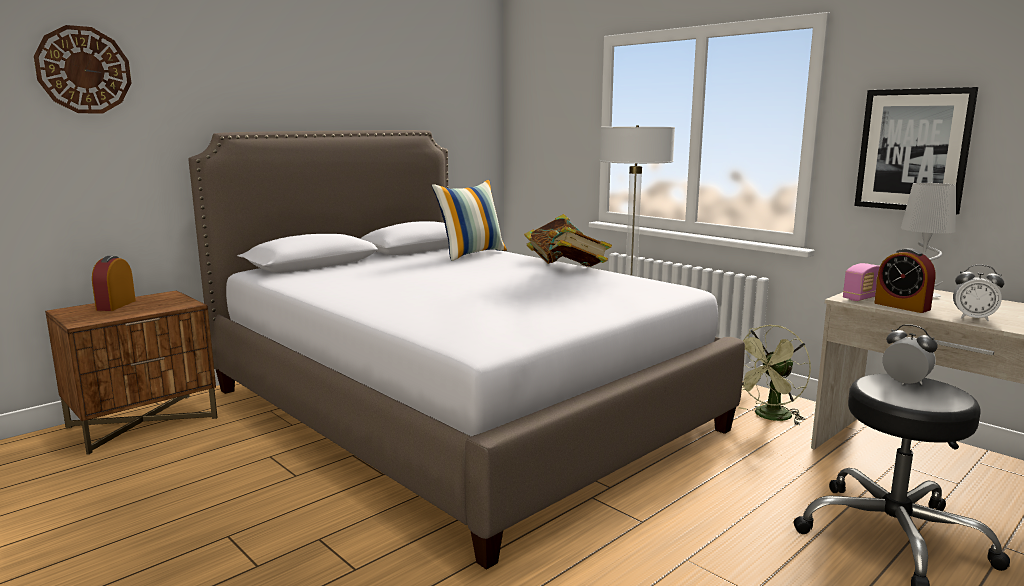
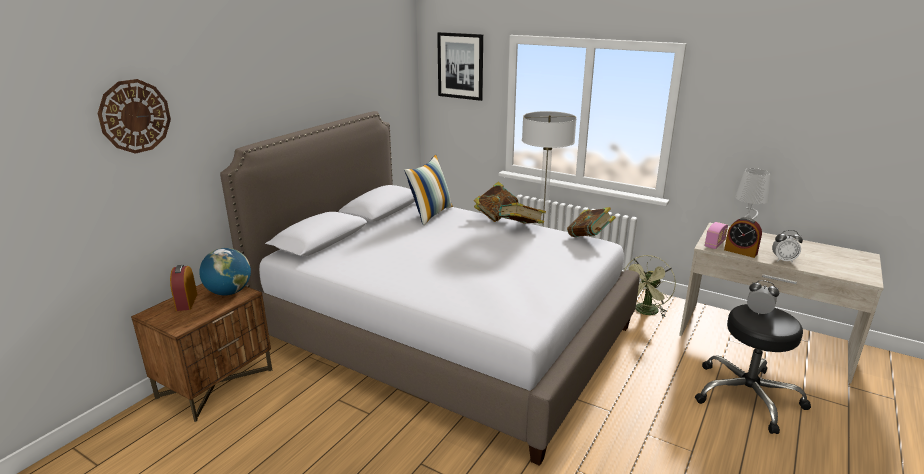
camera: 15 degrees left, 10 degrees up
(171, 302) = (229, 292): none -> globe
(668, 282) = (589, 238): none -> book
(913, 150) = (738, 141): picture -> picture (460, 66)

